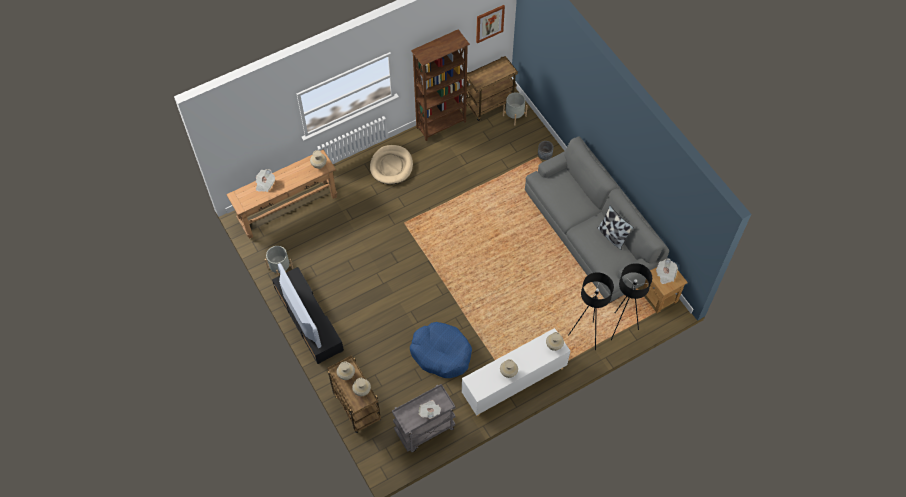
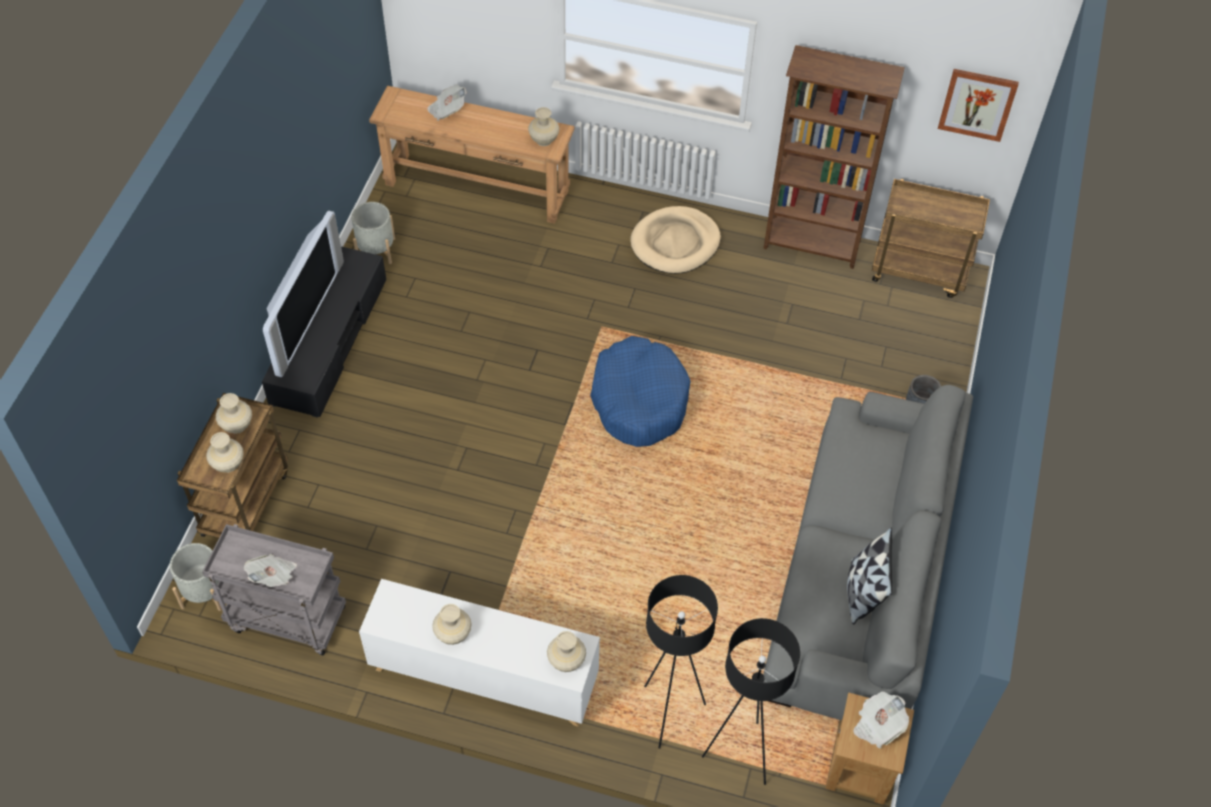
camera: 45 degrees right, 5 degrees down
(441, 353) = (436, 539): blue dog bed -> blue dog bed (639, 400)
(514, 115) = (938, 316): grey planter -> grey planter (205, 592)

